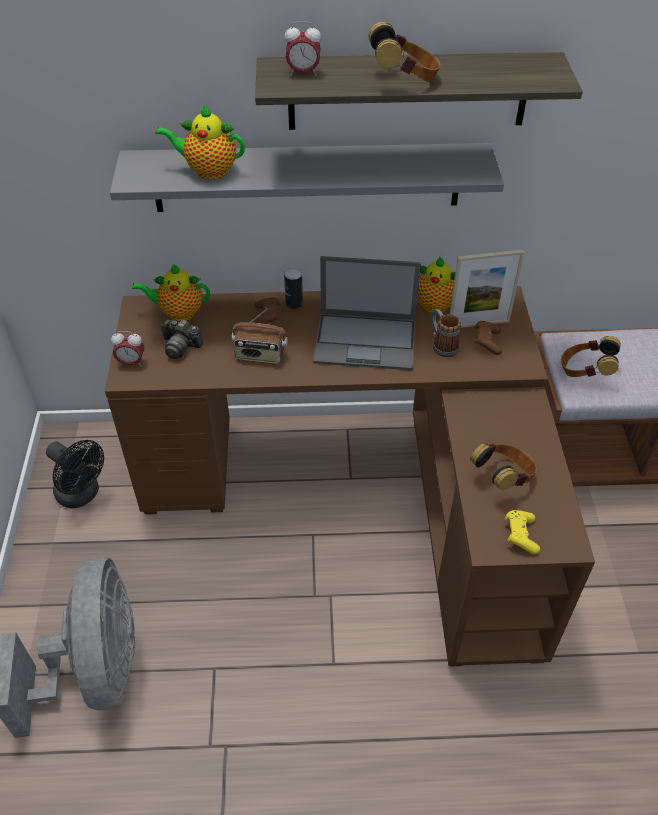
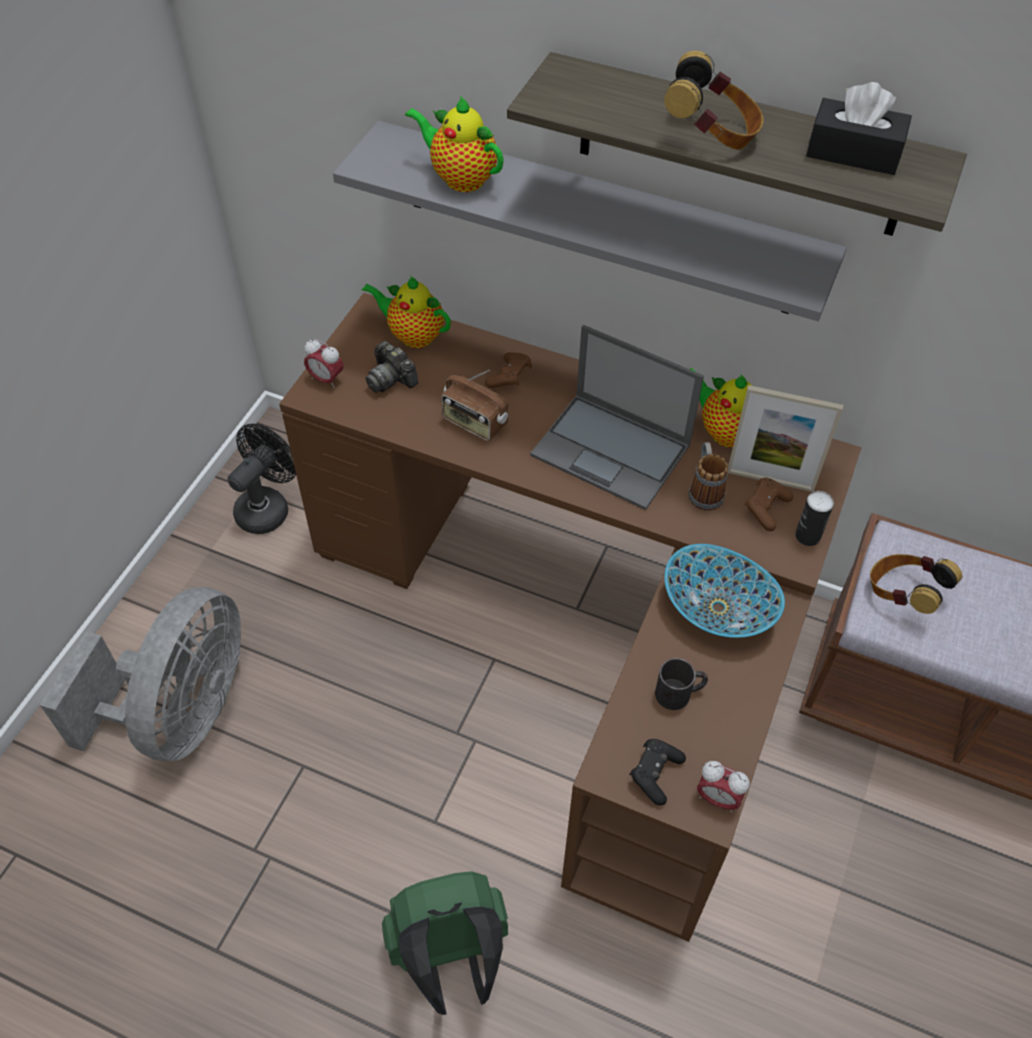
camera: 25 degrees right, 5 degrees up
(82, 495) = (267, 507): black fan -> black fan turned 120 degrees counterclockwise
(294, 304) = (553, 371): can -> can (807, 536)
(303, 73) = (589, 90): alarm clock -> alarm clock (717, 798)
(398, 752) = (450, 957): none -> green backpack
(493, 417) = (718, 609): none -> bowl
(499, 67) = (853, 153): none -> black tissue box
(503, 478) = (680, 693): headphones -> black mug
(520, 535) = (655, 774): yellow game controller -> black game controller

